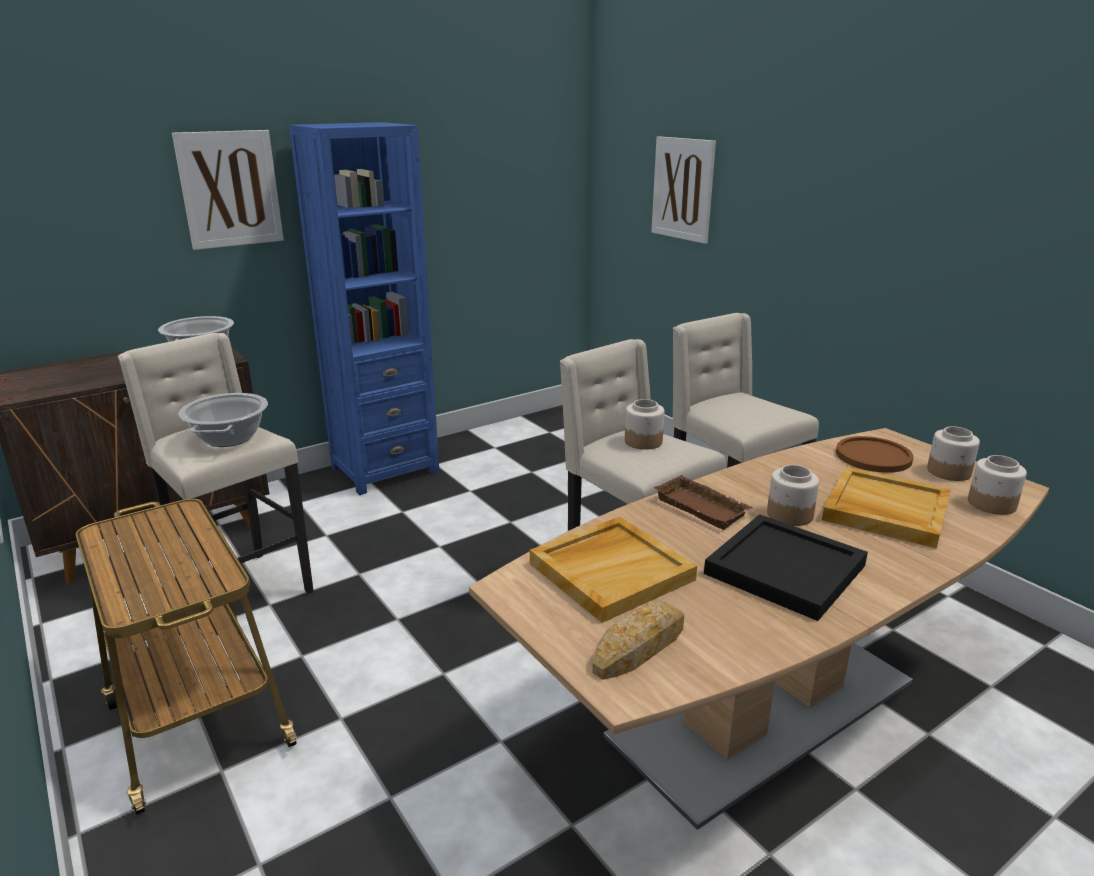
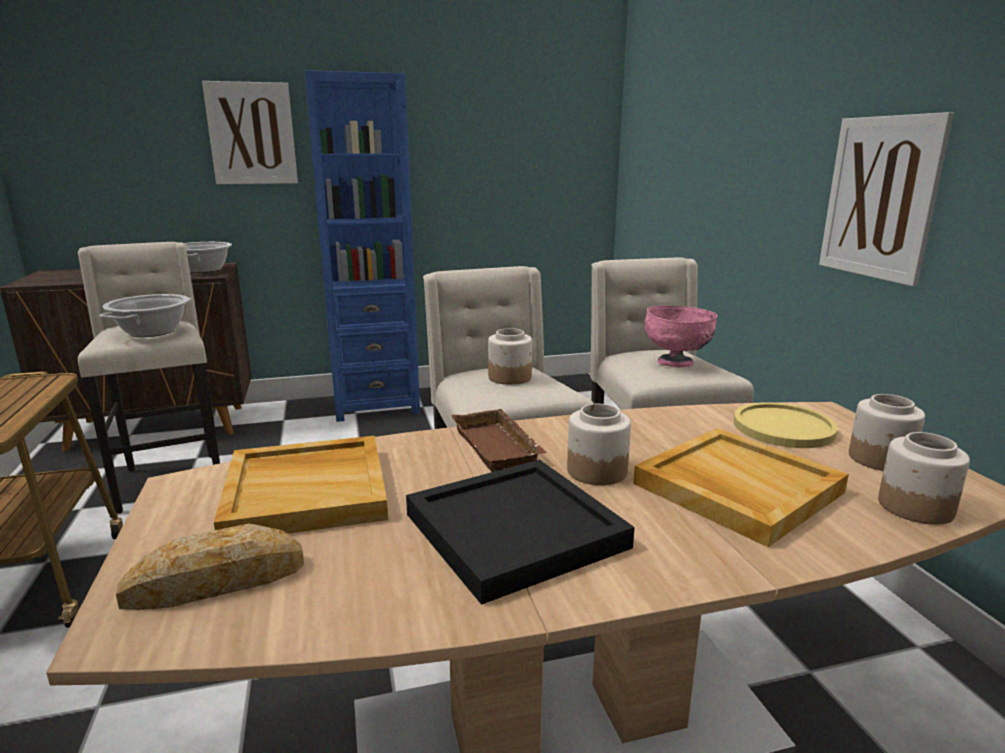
camera: 20 degrees right, 5 degrees down
(683, 189) = (686, 146): picture -> picture (880, 198)
(754, 408) = (676, 363): none -> pink bowl
(873, 456) = (783, 427): brown plate -> yellow plate

